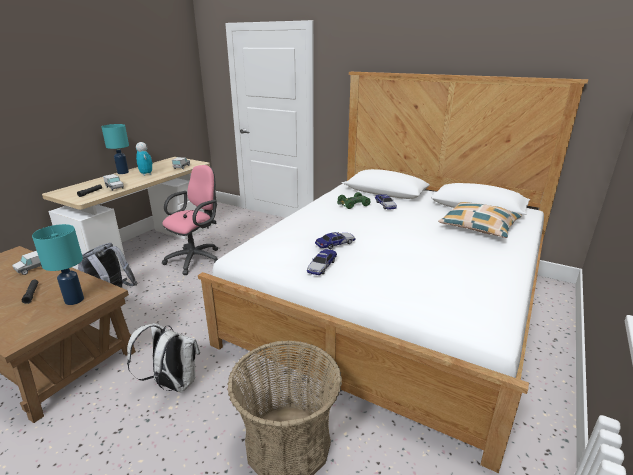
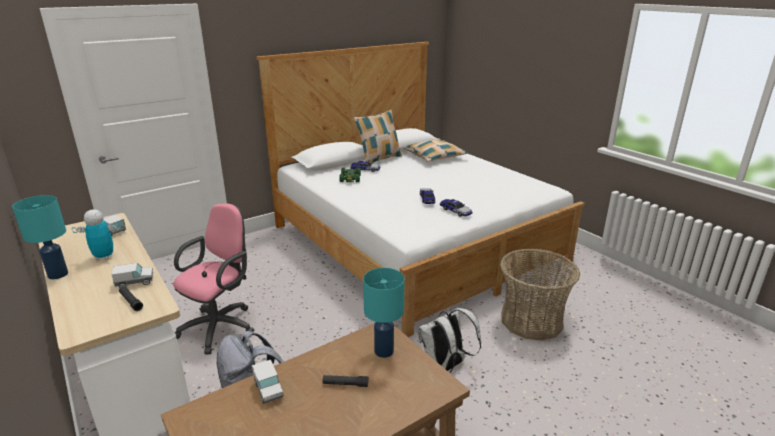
camera: 65 degrees left, 0 degrees up
(197, 259) = (221, 326): pink office chair -> pink office chair turned 60 degrees clockwise
(422, 205) = (379, 159): none -> pillow

